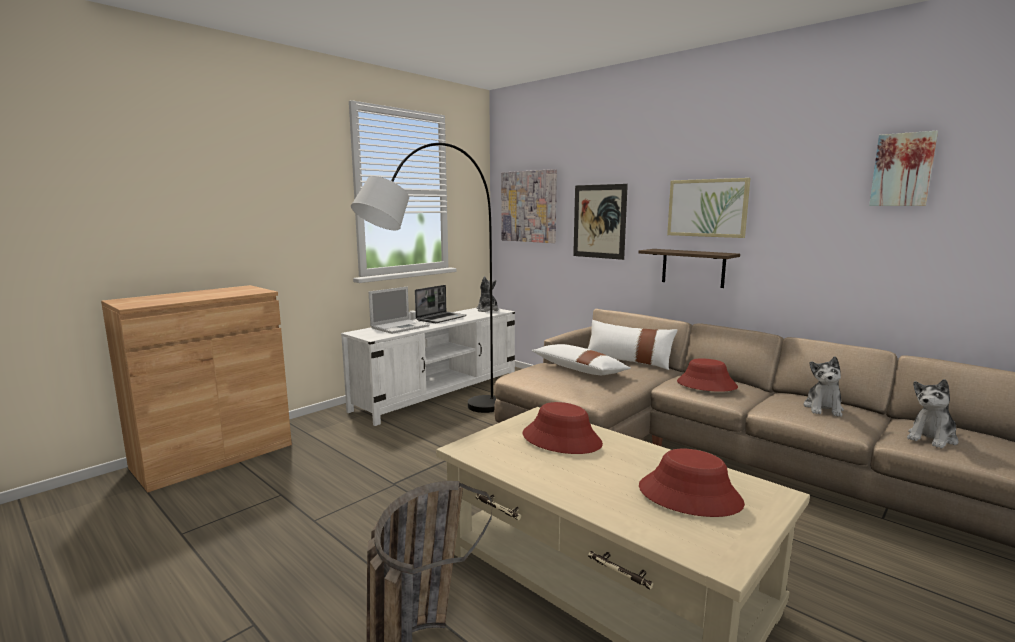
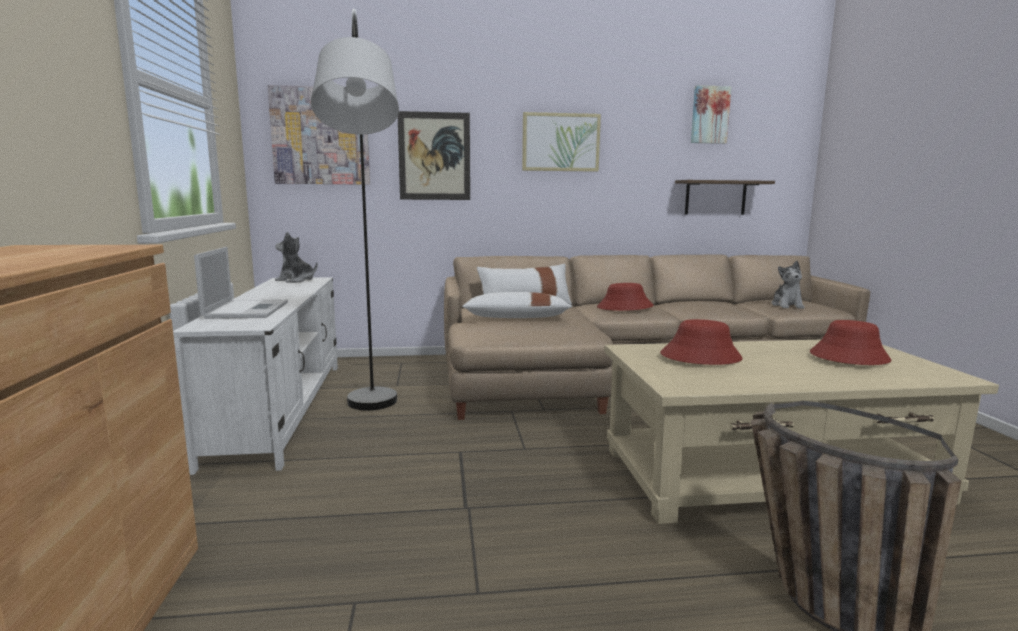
camera: 50 degrees left, 0 degrees up
(441, 318) = (269, 294): laptop -> none
(693, 268) = (549, 203): shelf -> shelf (715, 197)
(823, 408) = (714, 304): plush toy -> none

